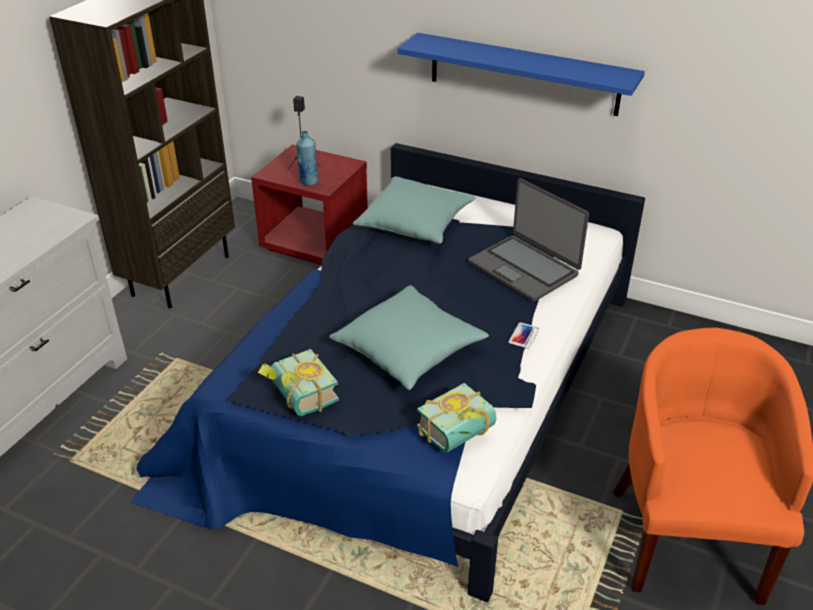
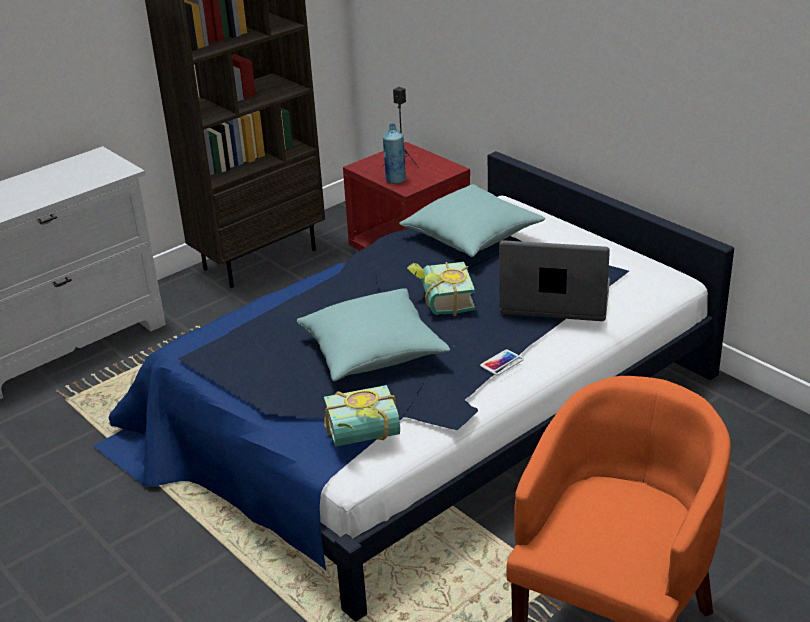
camera: 25 degrees right, 5 degrees down
(298, 397) = (239, 369): book -> book (441, 302)
(523, 74) = (615, 86): blue shelf -> none
(524, 268) = (555, 300): laptop -> laptop turned 120 degrees clockwise

